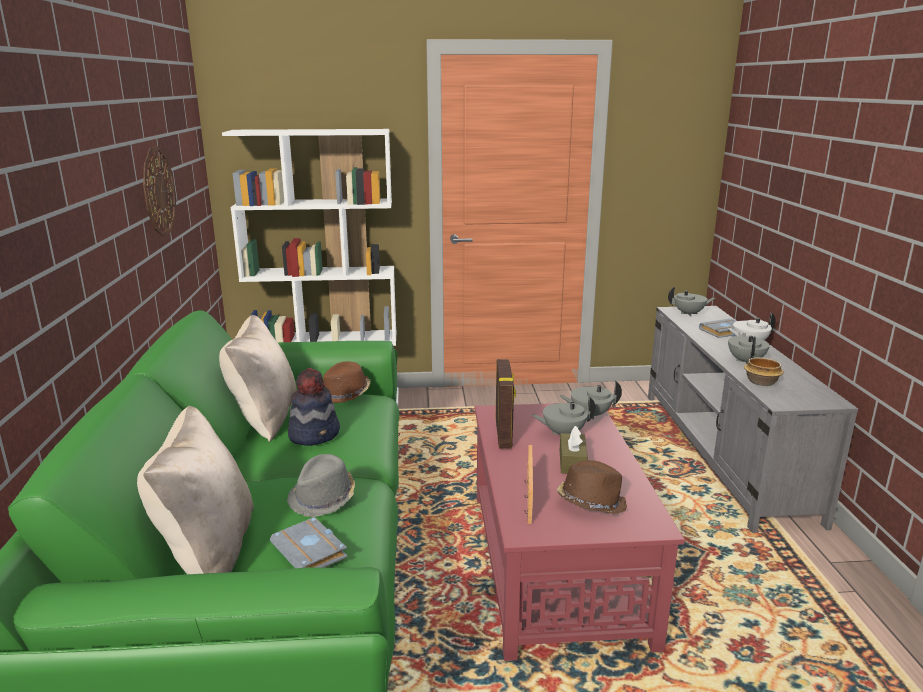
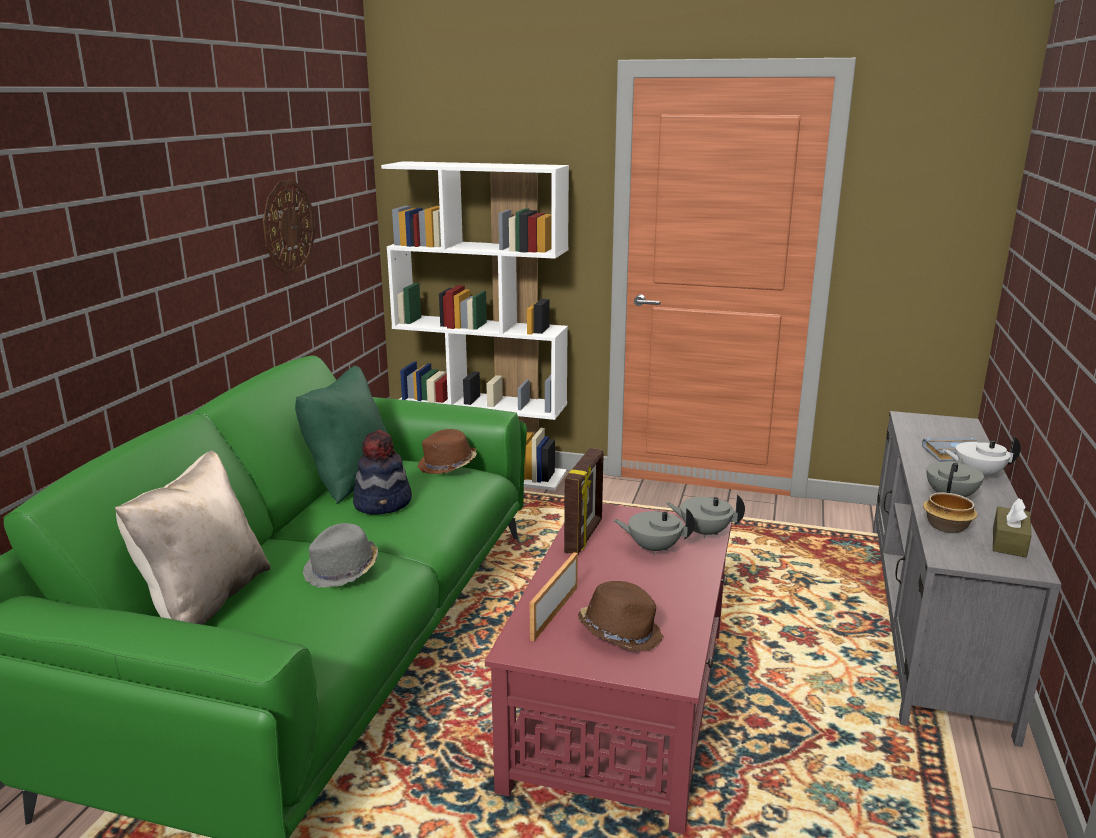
camera: 20 degrees right, 0 degrees up
(264, 418) = (350, 478): beige pillow -> green pillow
(312, 551) = (292, 620): grey book -> none
(572, 462) = (637, 583): brown tissue box -> brown tissue box (1009, 542)
(689, 314) = (927, 425): grey teapot -> none

